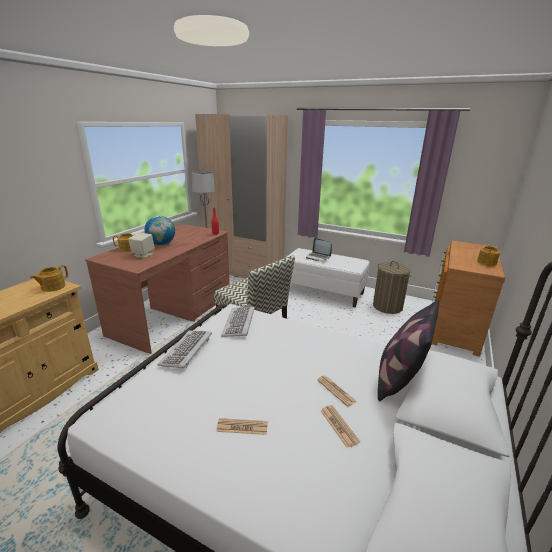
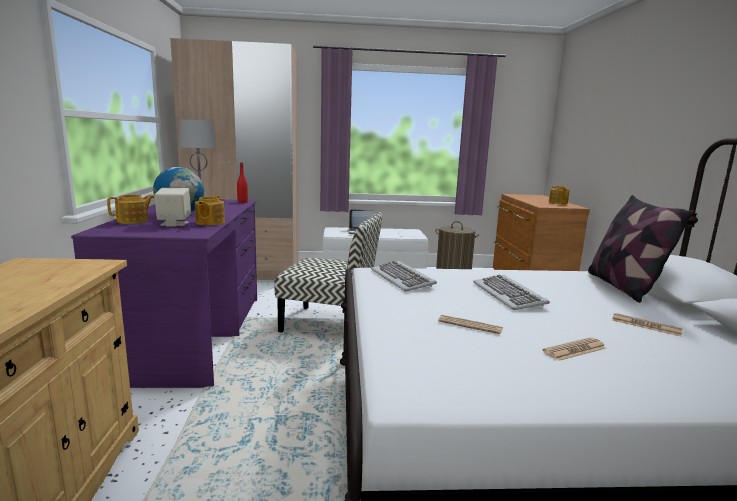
camera: 30 degrees left, 10 degrees down
(52, 287) = (72, 266): teapot -> teapot (209, 223)
(174, 314) = (193, 334): brown desk -> purple desk
(187, 350) = (389, 309): keyboard -> keyboard (509, 295)
(336, 391) = (595, 305): newspaper -> newspaper (470, 325)

